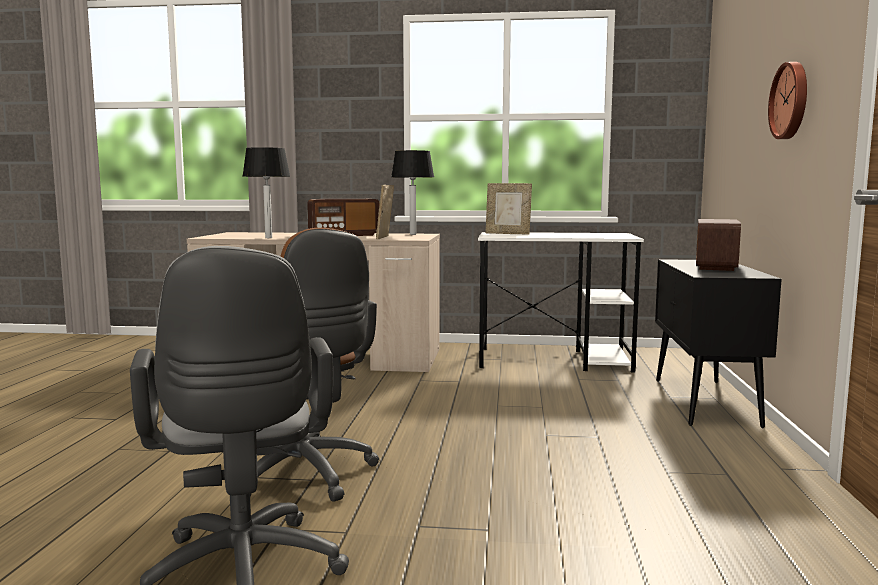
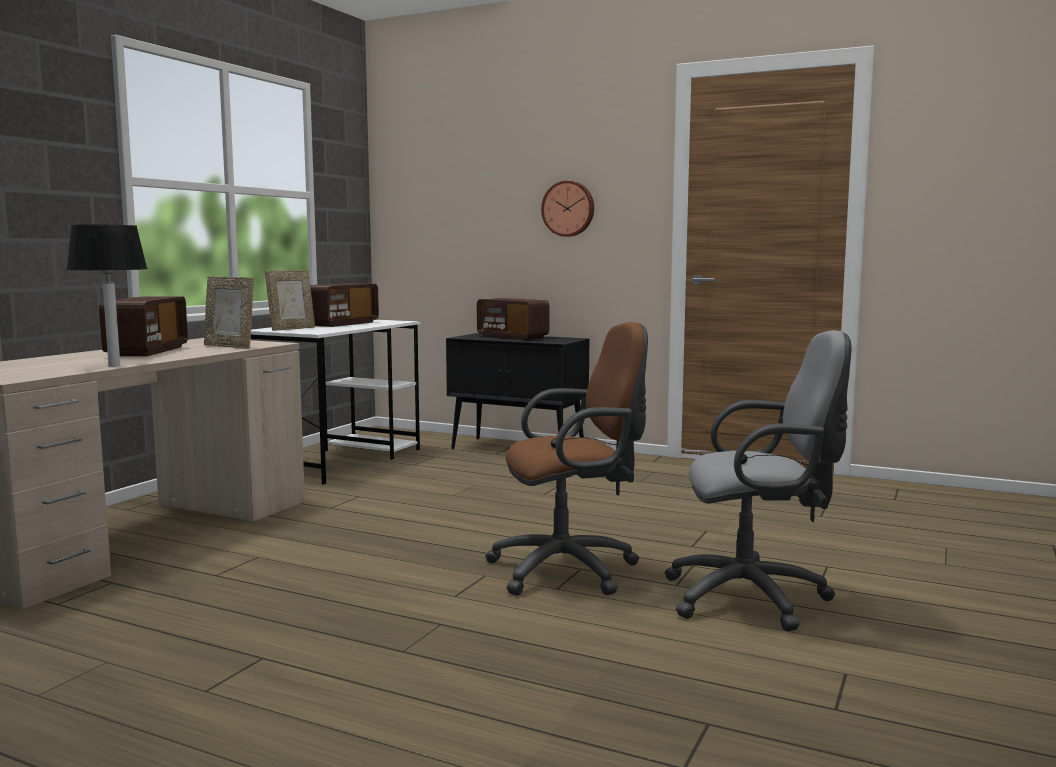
camera: 70 degrees left, 0 degrees up
(412, 234) = (199, 341): table lamp -> none
(570, 234) = (342, 324): none -> radio

